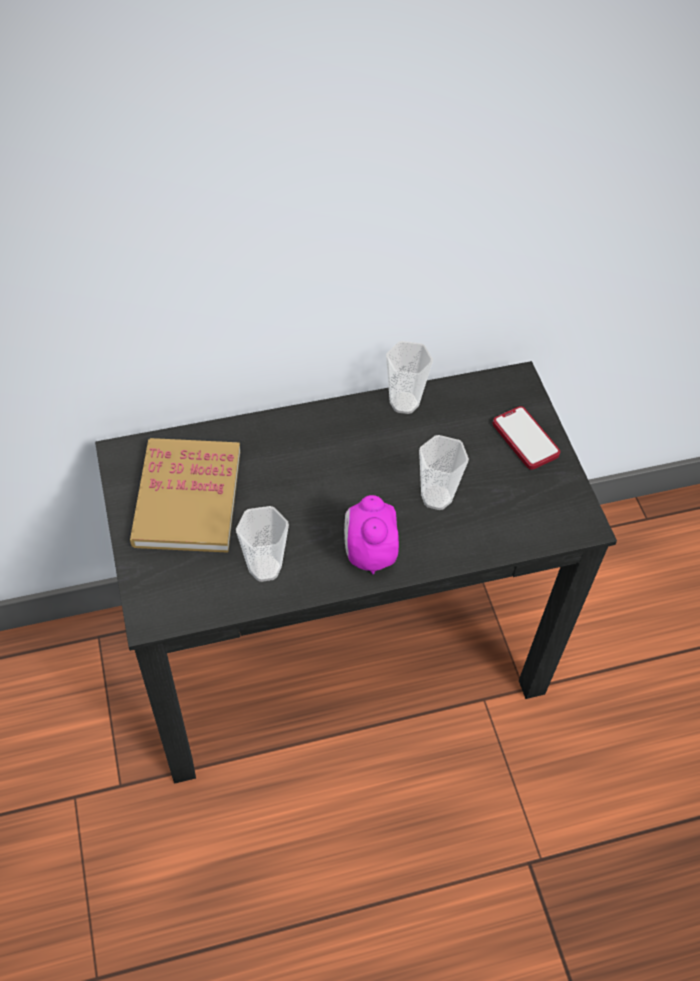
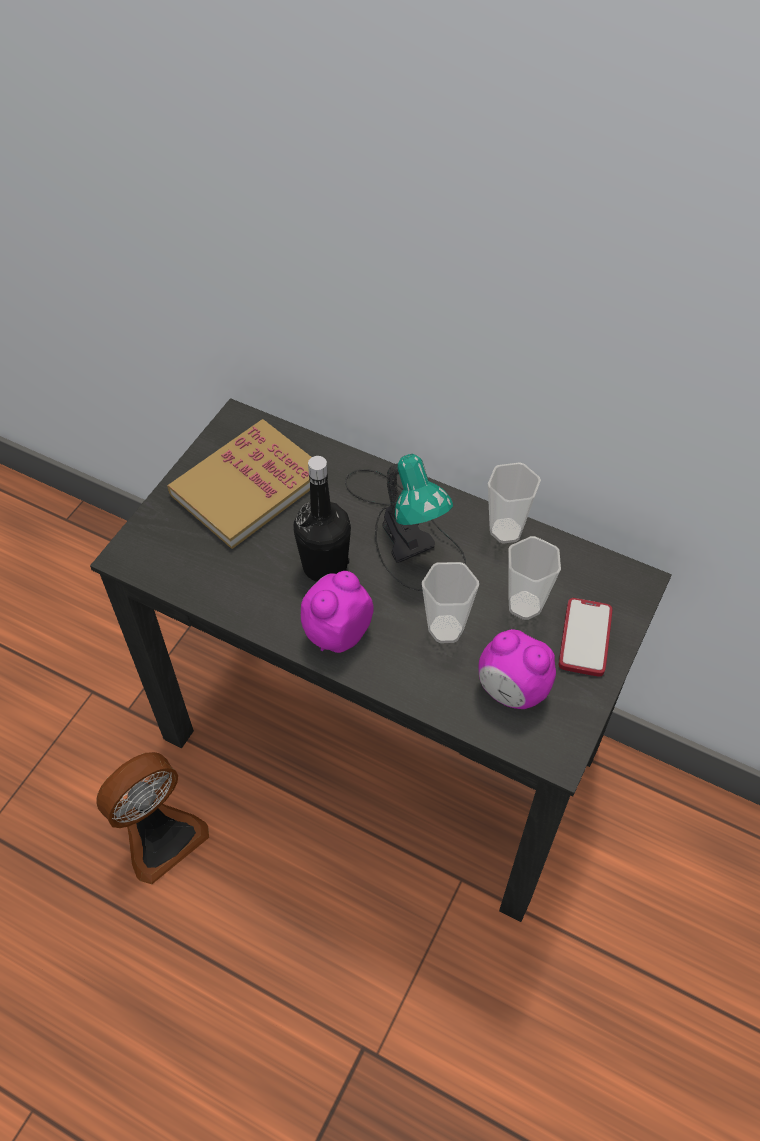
camera: 45 degrees right, 0 degrees up
(246, 854) = (160, 835): none -> fan
(265, 568) = (245, 581): cup -> cup (524, 605)
(309, 515) = (325, 566): none -> black bottle
(338, 448) = (406, 529): none -> table lamp
(518, 506) = (512, 690): none -> alarm clock

